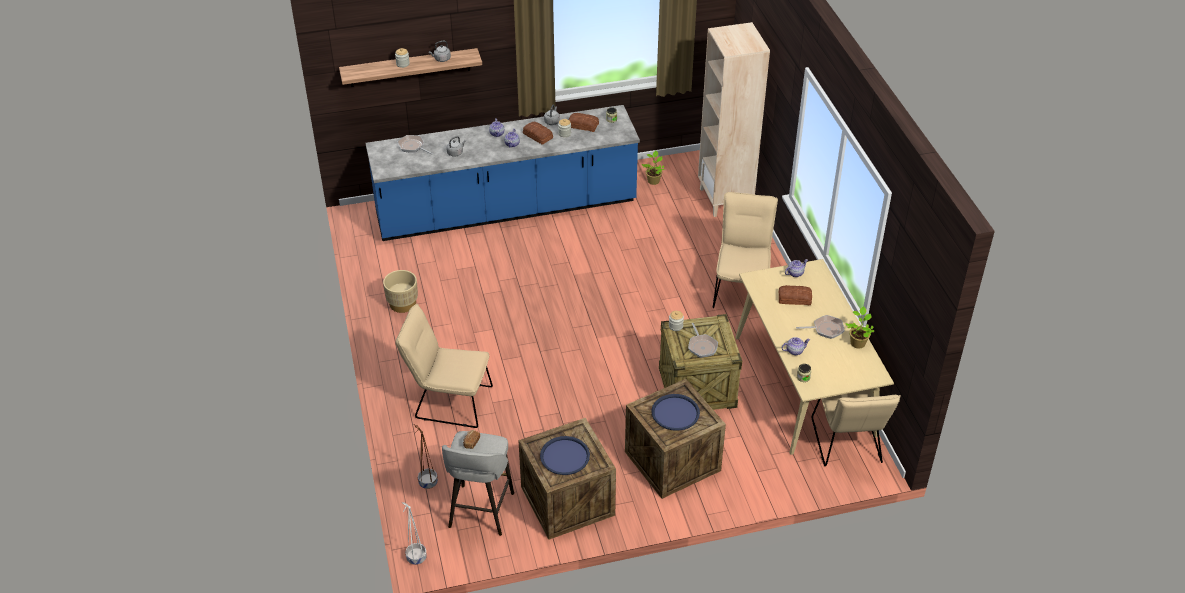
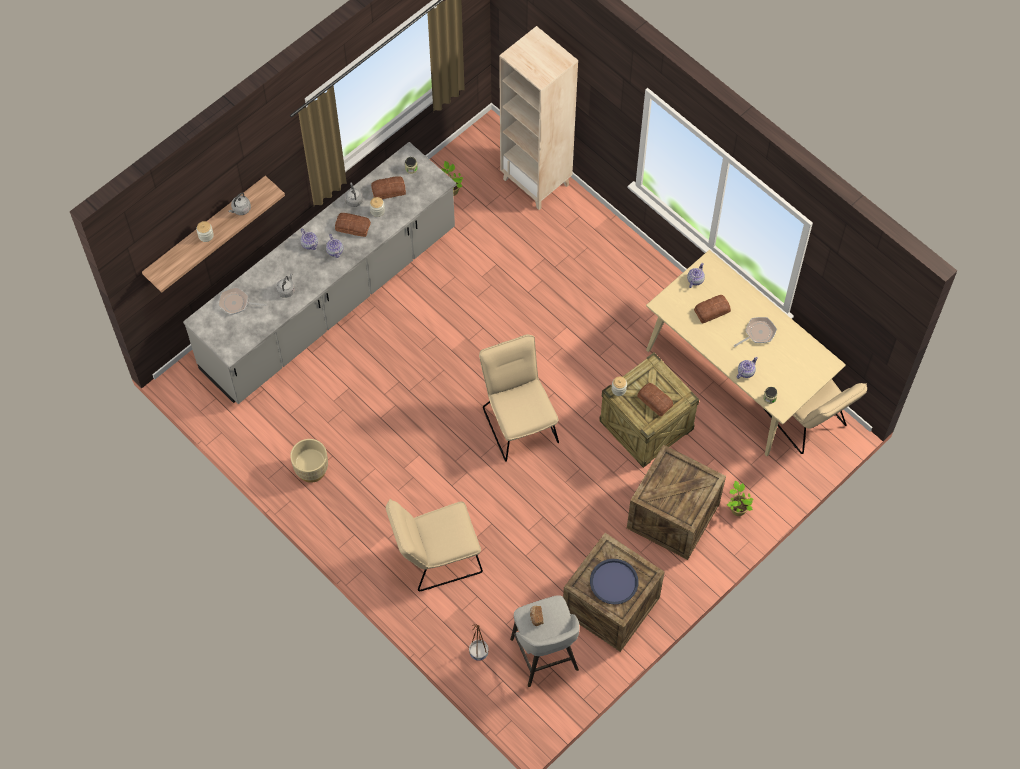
camera: 30 degrees left, 20 degrees up
(416, 558) = (522, 731): white planter -> none
(506, 210) = (330, 300): blue counter -> grey counter
(675, 413) = (677, 486): blue tray -> none
(702, 346) = (655, 400): frying pan -> bread
(741, 288) = (617, 287): beige chair -> beige chair (518, 420)
(857, 342) = (793, 334): potted plant -> potted plant (737, 508)

